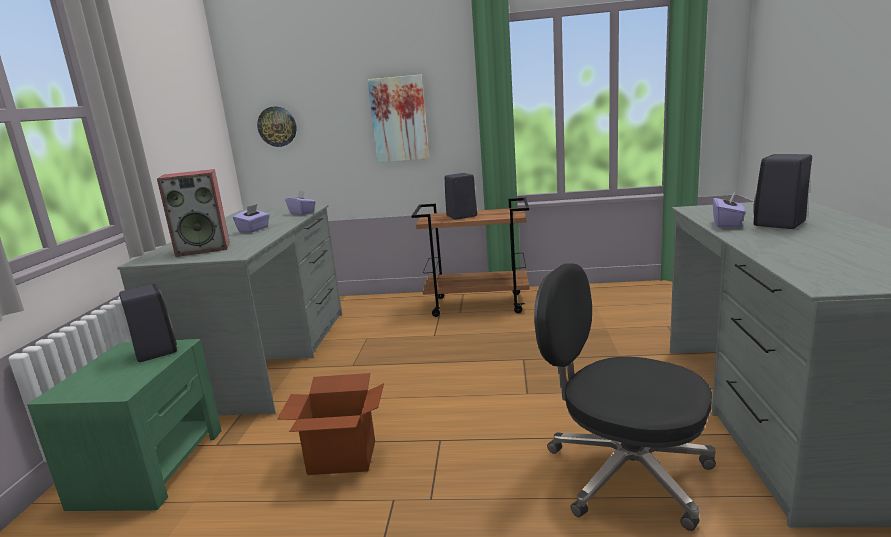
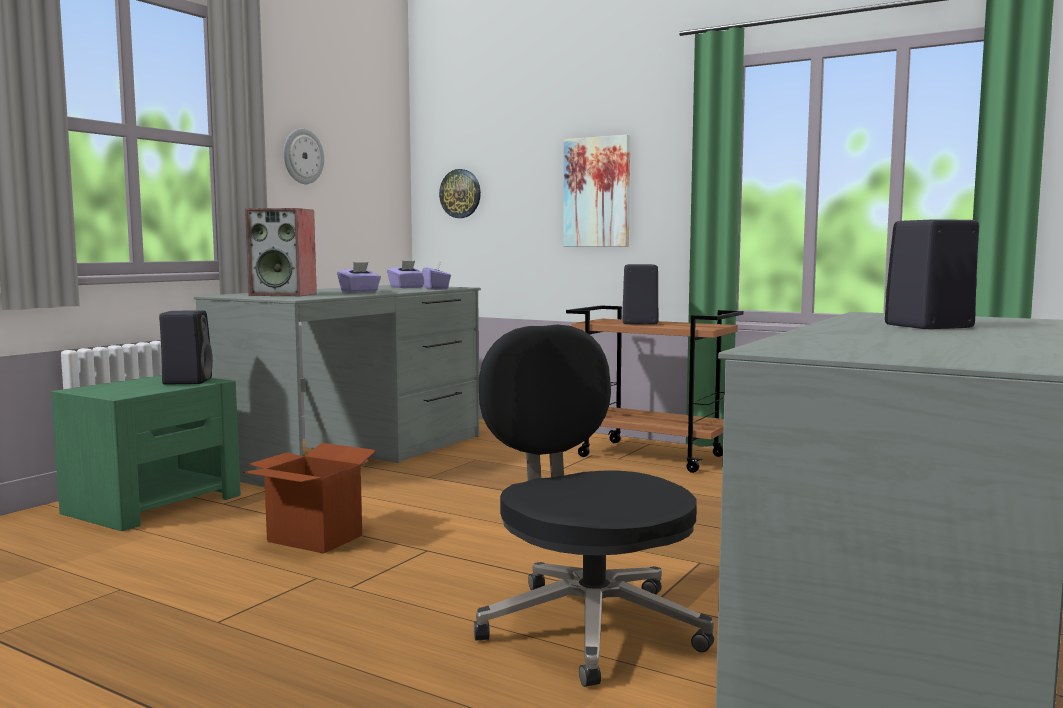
camera: 25 degrees right, 10 degrees down
(153, 112) = (302, 156): none -> wall clock
(727, 224) = (858, 322): purple tissue box -> purple tissue box (407, 287)

